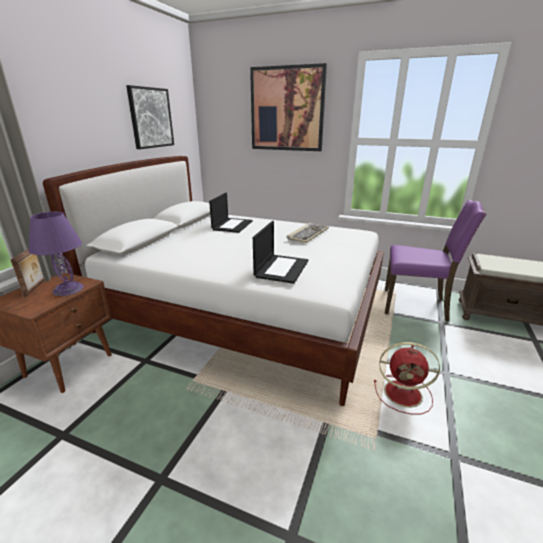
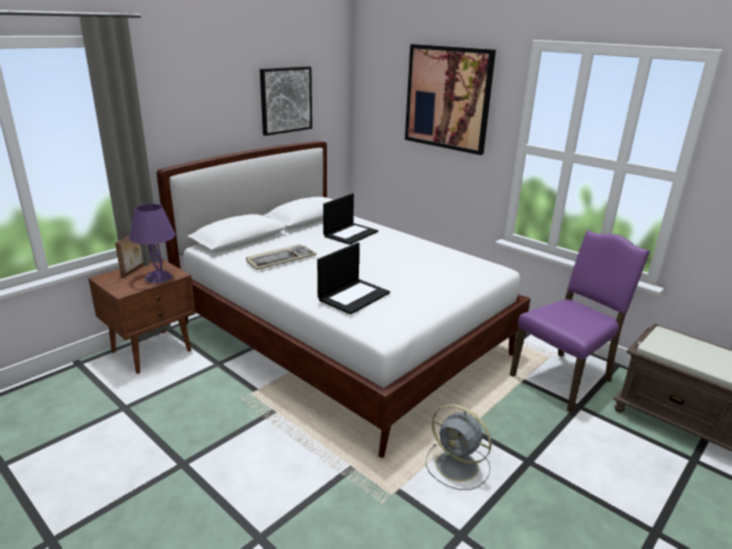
camera: 20 degrees right, 0 degrees up
(308, 234) = (425, 260): keyboard -> keyboard (281, 259)
(404, 393) = (458, 466): red fan -> grey fan
(416, 305) = (564, 378): purple chair -> purple chair turned 75 degrees counterclockwise

